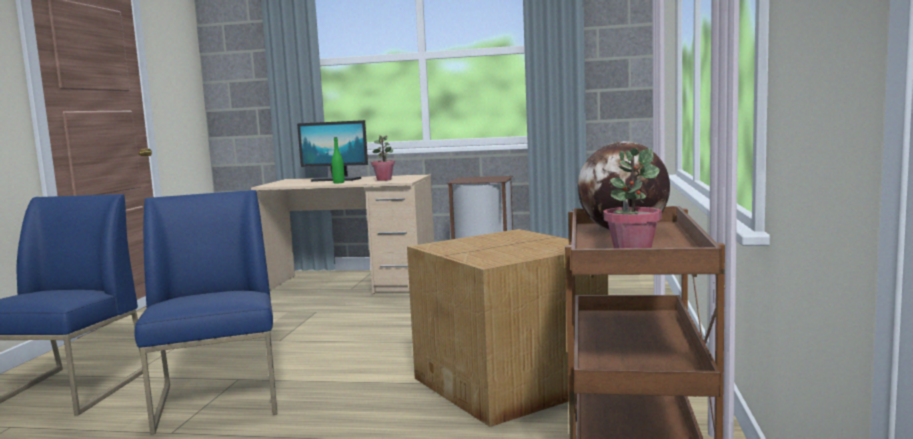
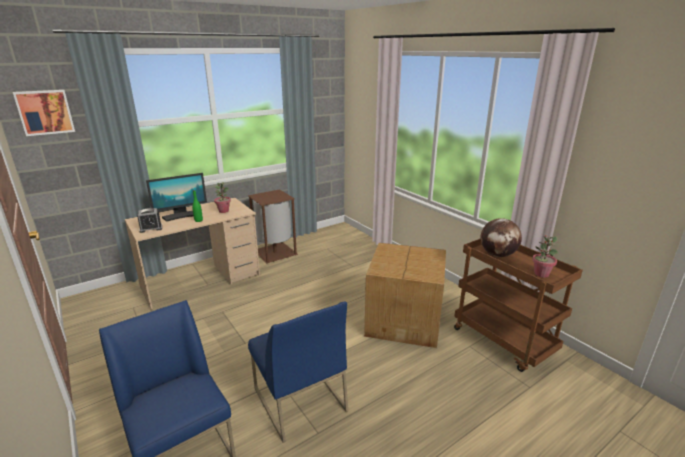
camera: 45 degrees left, 15 degrees up
(219, 400) = (298, 399): blue chair -> blue chair turned 150 degrees counterclockwise
(236, 45) = (45, 112): none -> picture
(284, 183) = (151, 228): none -> alarm clock

